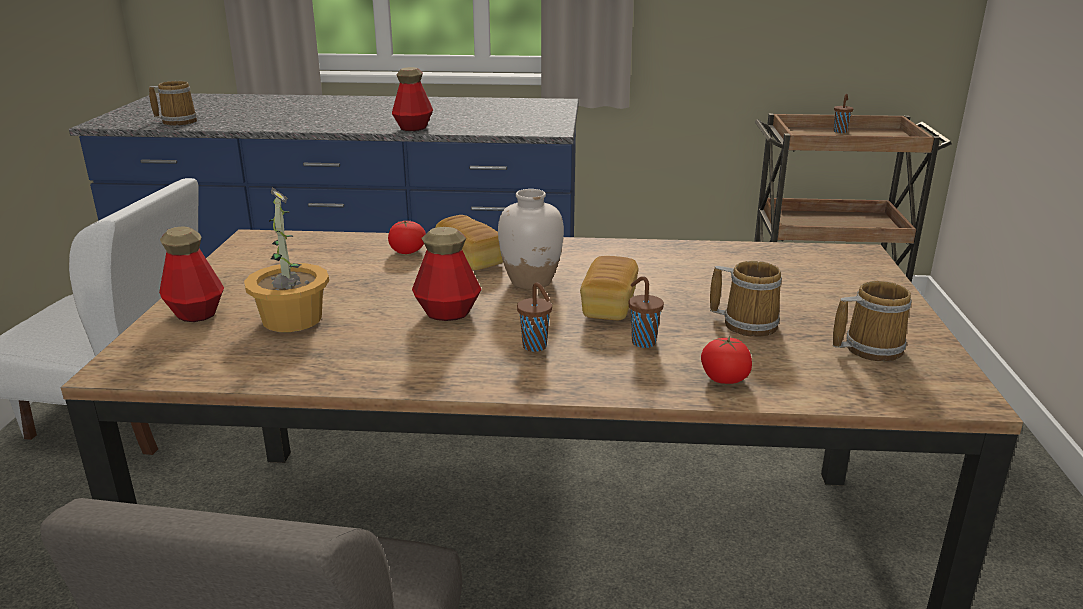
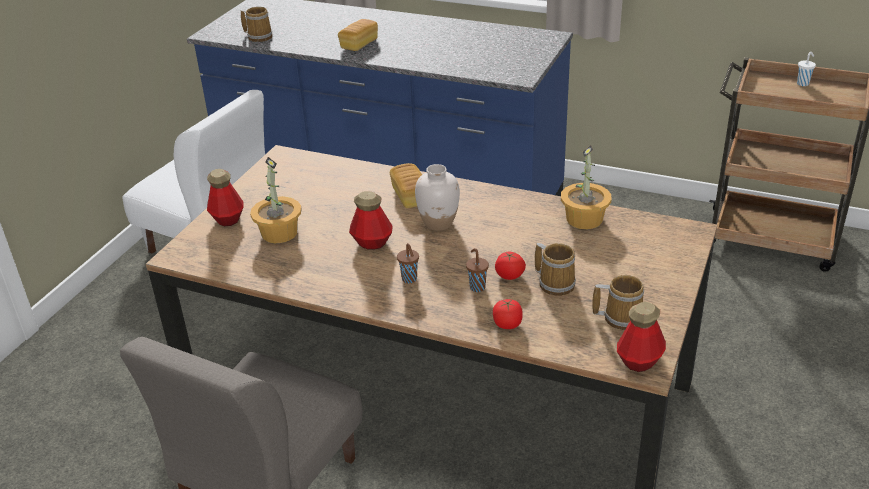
camera: 20 degrees right, 10 degrees up
(407, 251) = (373, 182): tomato -> tomato (509, 275)
(413, 128) = (419, 62): bottle -> bottle (639, 361)
(609, 306) = (475, 253): bread -> bread (359, 44)
(721, 256) = (585, 219): none -> potted plant
(840, 131) = (803, 83): brown cup -> white cup

